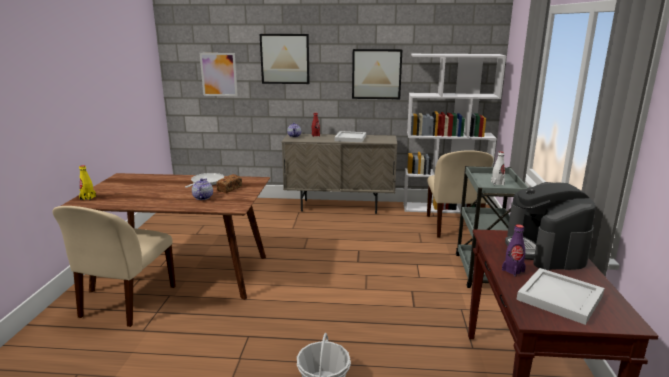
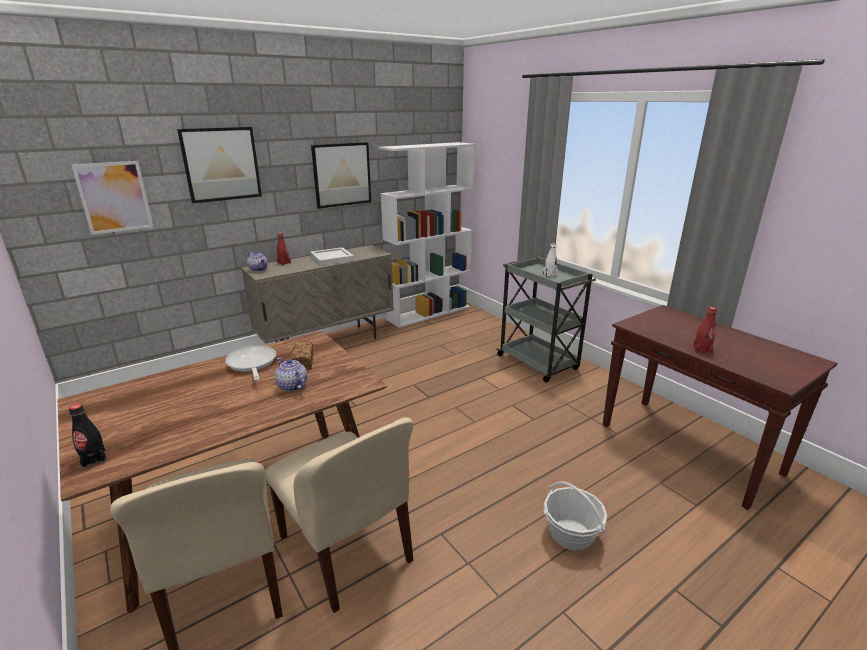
camera: 40 degrees left, 5 degrees up
(88, 198) = (94, 459): yellow bottle -> black bottle
(453, 227) = (461, 329): beige chair -> beige chair (347, 550)
(513, 271) = (702, 350): purple bottle -> red bottle
(544, 250) = (682, 324): coffee machine -> none
(558, 298) = (759, 359): white tray -> none

